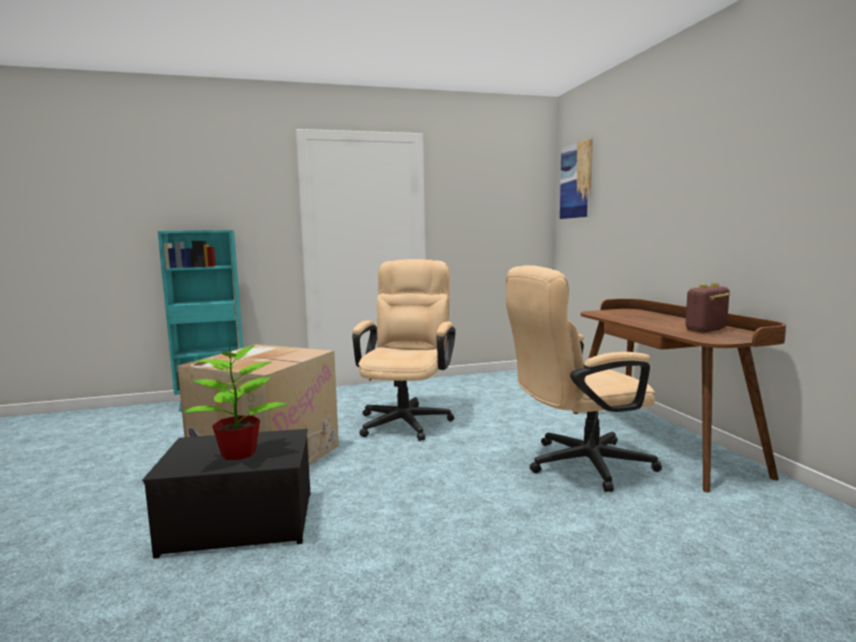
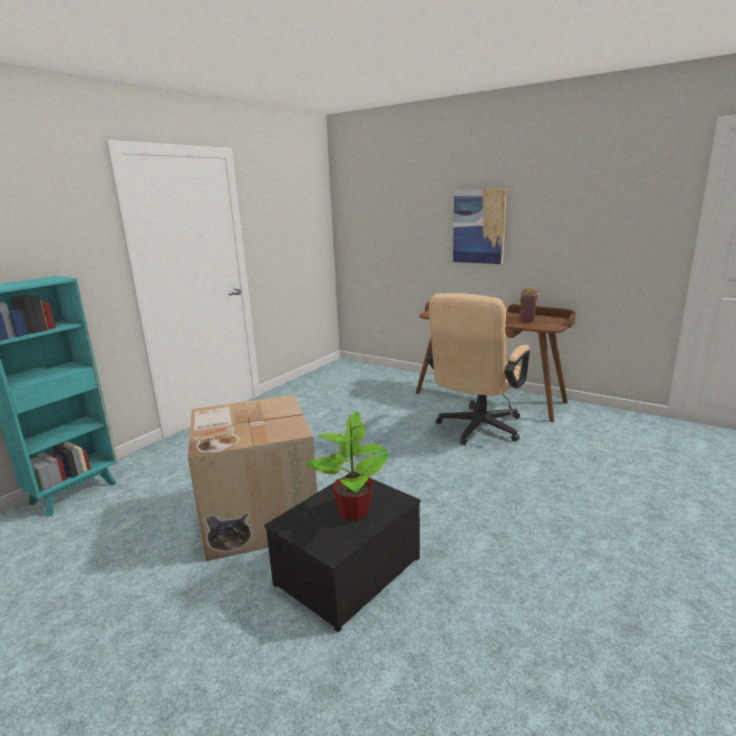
camera: 40 degrees left, 10 degrees up
(407, 419) = (313, 437): beige office chair -> none
(576, 181) = (360, 197): picture -> picture (479, 226)

